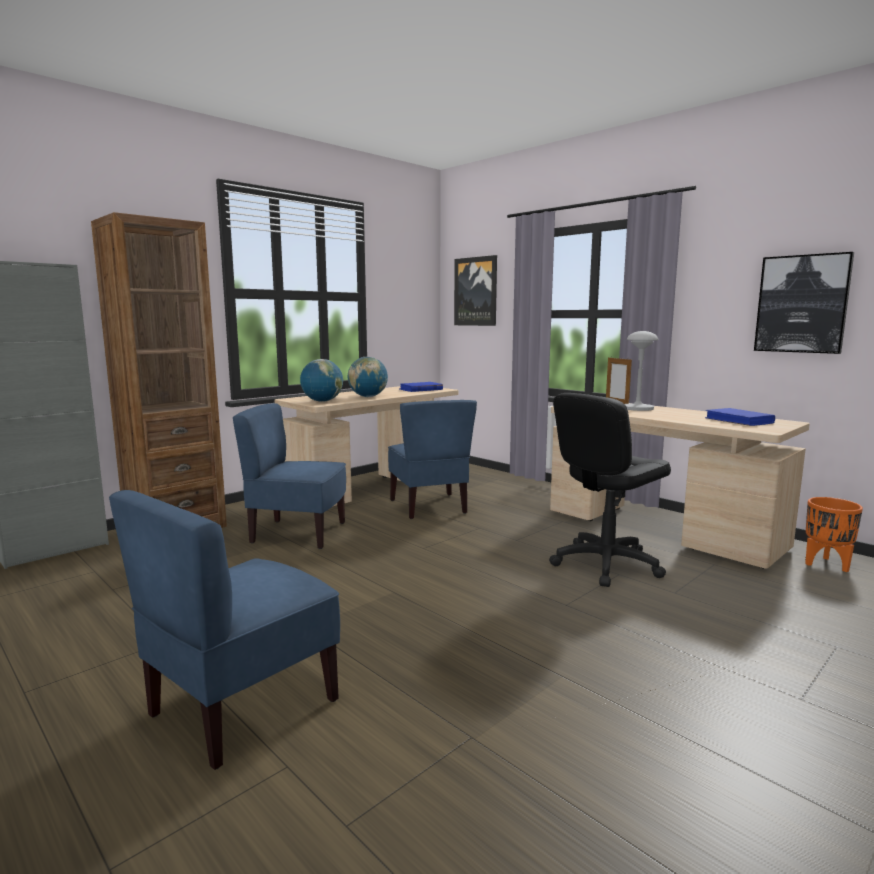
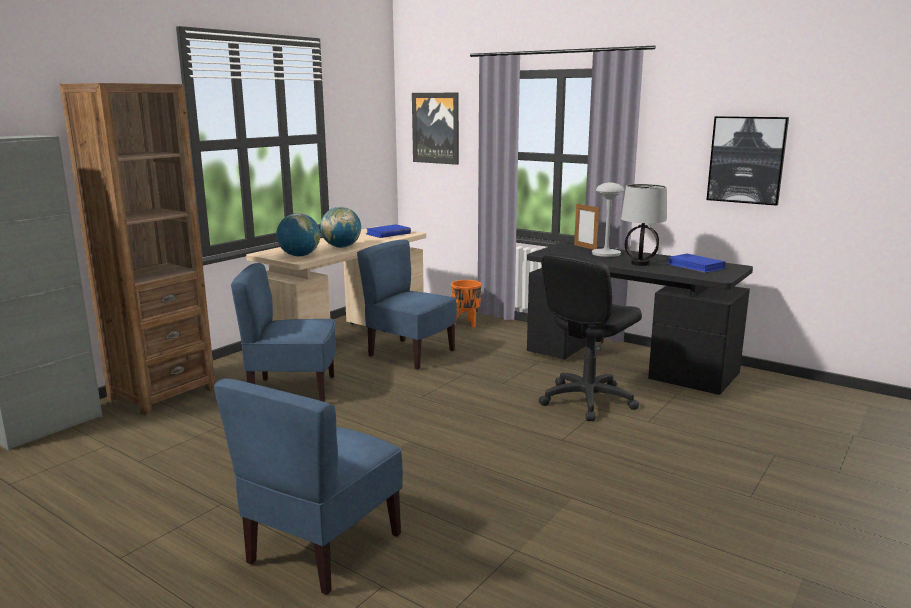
camera: 10 degrees left, 5 degrees up
(429, 506) = (410, 354): blue chair -> blue chair turned 150 degrees clockwise
(660, 530) = (628, 364): beige desk -> black desk
(673, 416) = (640, 263): none -> table lamp
(826, 564) = (766, 387): orange planter -> orange planter (466, 324)

